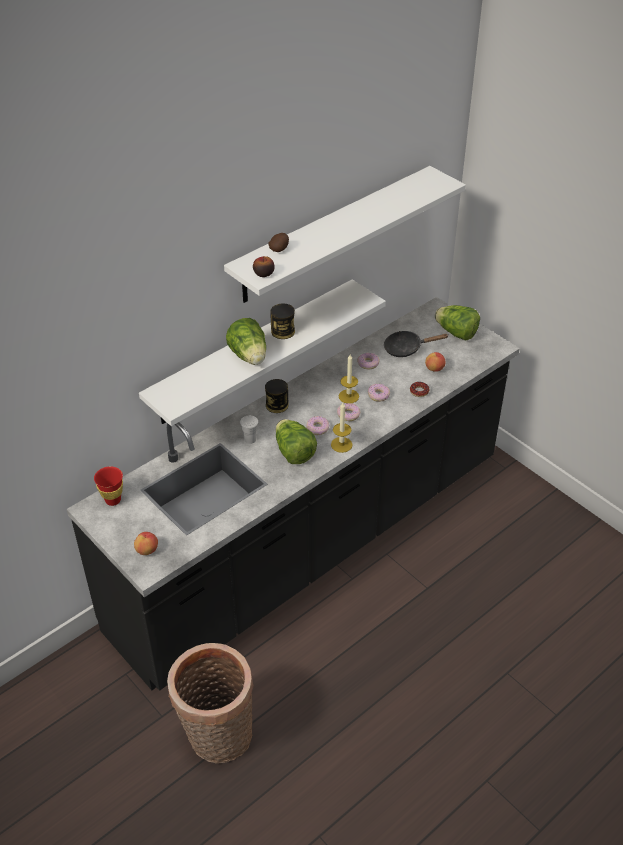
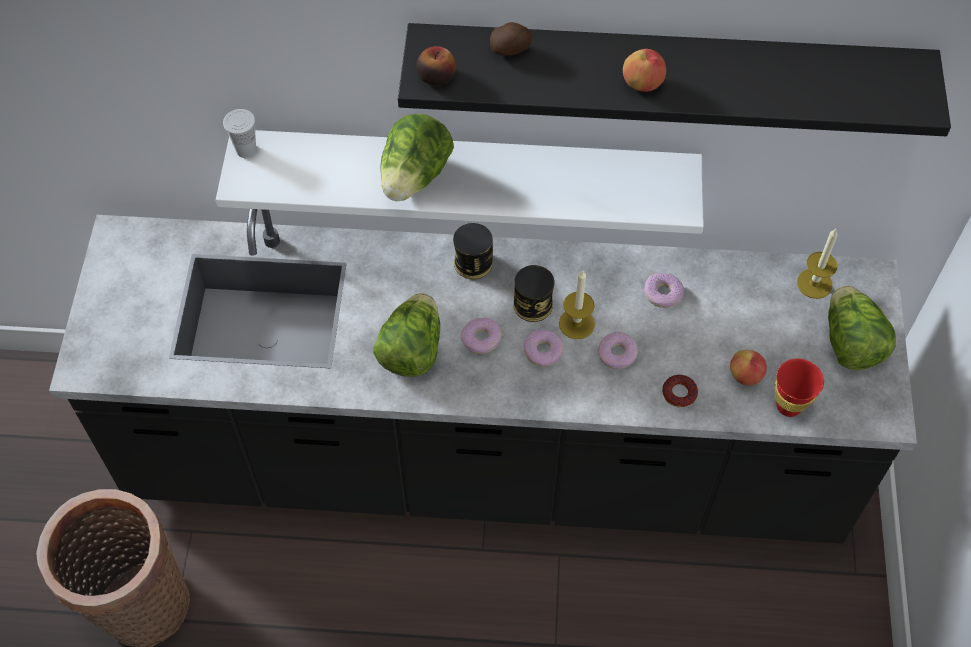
camera: 45 degrees right, 15 degrees up
(113, 500) = (151, 243): red cup -> red cup (788, 406)
(147, 550) = (110, 341): apple -> apple (643, 83)
(250, 439) = (384, 287): white cup -> white cup (246, 150)
(283, 331) = (502, 170): can -> can (533, 305)
(333, 234) = (666, 70): white shelf -> black shelf
(341, 444) = (481, 388): candle -> candle (814, 283)
(406, 348) = (745, 311): black frying pan -> none

